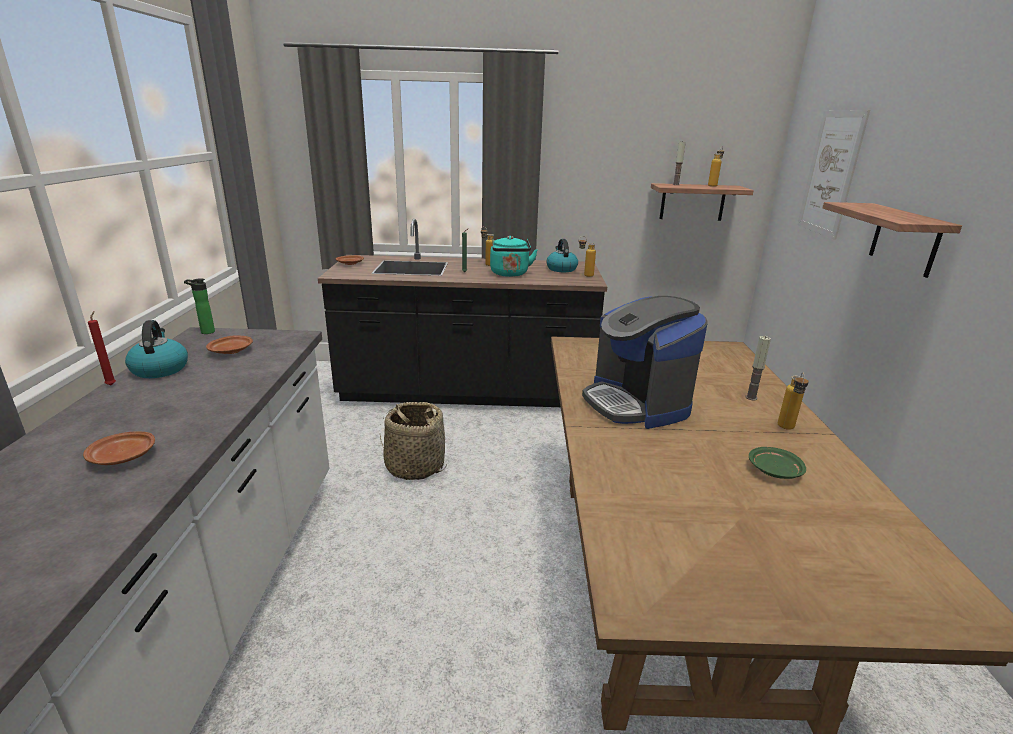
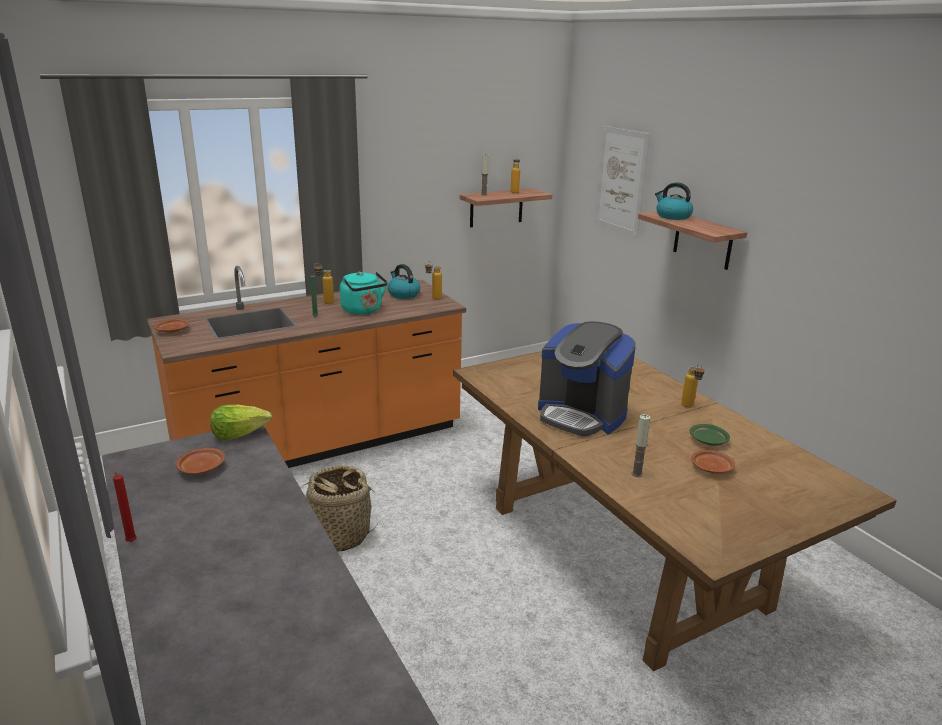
camera: 30 degrees left, 0 degrees up
(124, 457) = (273, 595): brown plate -> brown plate (712, 468)
(160, 369) = (155, 509): kettle -> kettle (672, 216)
(205, 332) = (134, 455): bottle -> none
(292, 335) = (239, 434): none -> lettuce
(467, 392) = (321, 444): black counter -> orange counter
(751, 397) = (648, 388): candle -> candle (637, 474)

